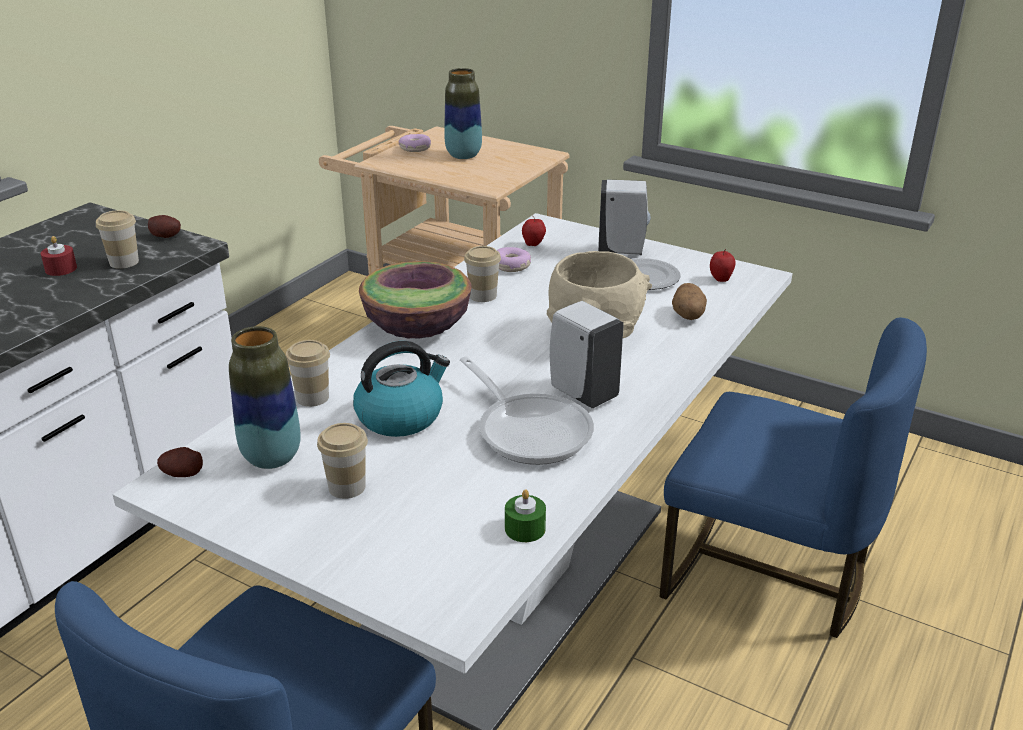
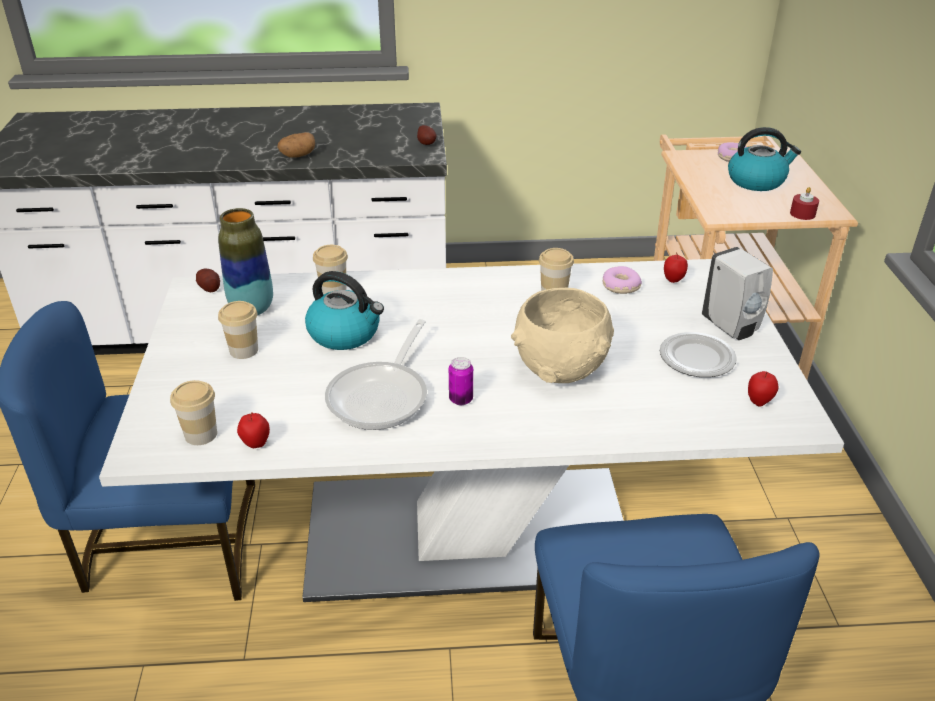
camera: 55 degrees right, 5 degrees up
(61, 269) = (344, 137): red candle -> red candle (802, 214)
(124, 262) = (375, 148): cup -> cup (201, 434)
(418, 328) = (469, 289): bowl -> none
(463, 155) = (757, 181): vase -> kettle
(525, 528) = (256, 444): green candle -> apple
(582, 393) = (461, 399): white soap dispenser -> can
(688, 316) = (659, 407): potato -> potato (297, 156)

